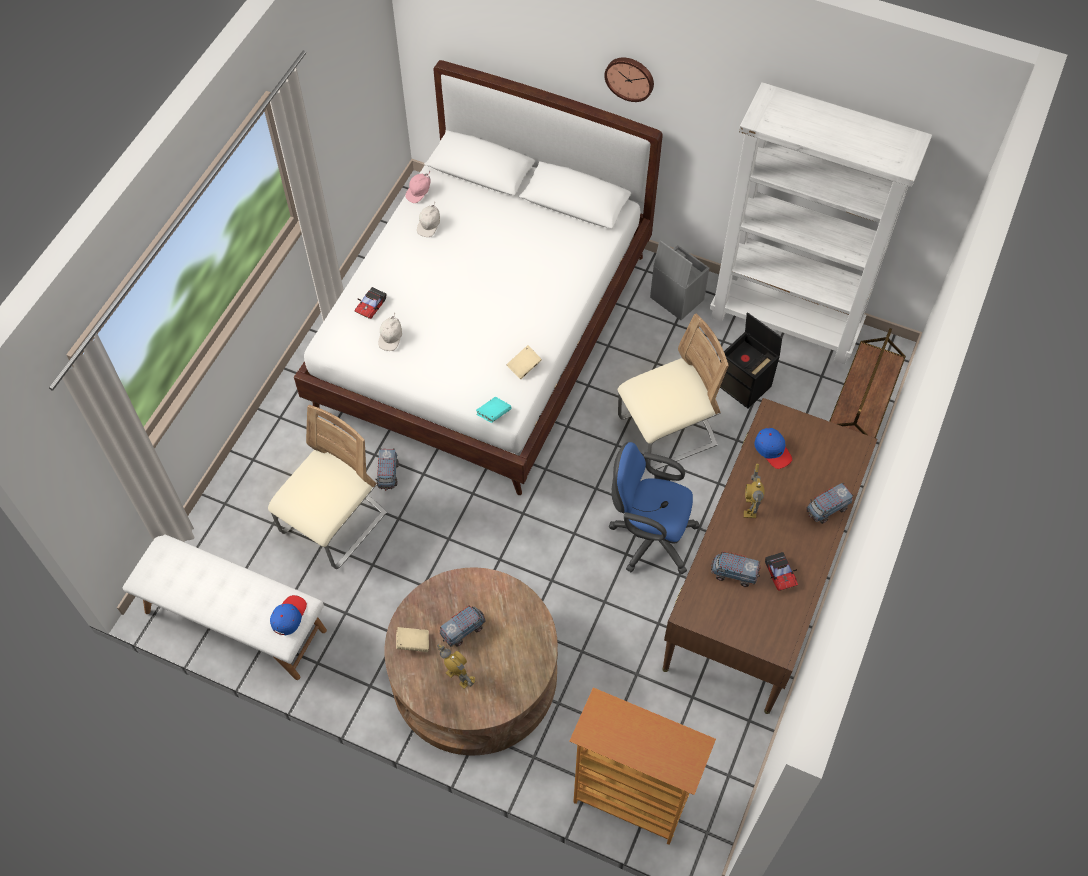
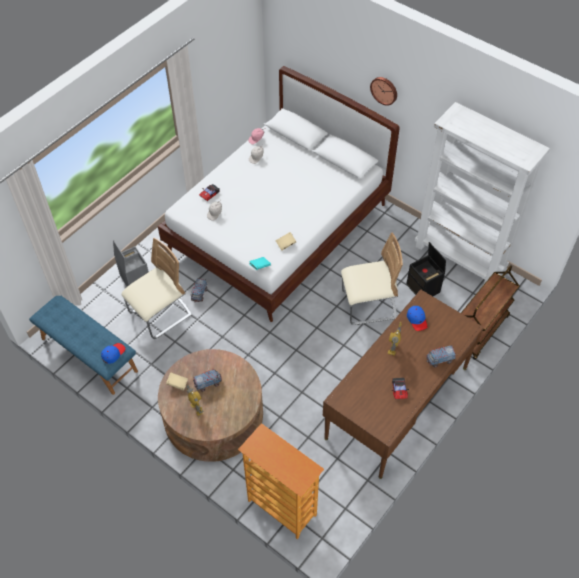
camera: 15 degrees right, 5 degrees down
(234, 621) = (88, 355): white bench -> blue bench
(648, 537) = (339, 361): blue office chair -> none
(675, 298) = (397, 231): grey storage box -> grey storage box (134, 279)
(734, 573) = (371, 383): toy truck -> none

